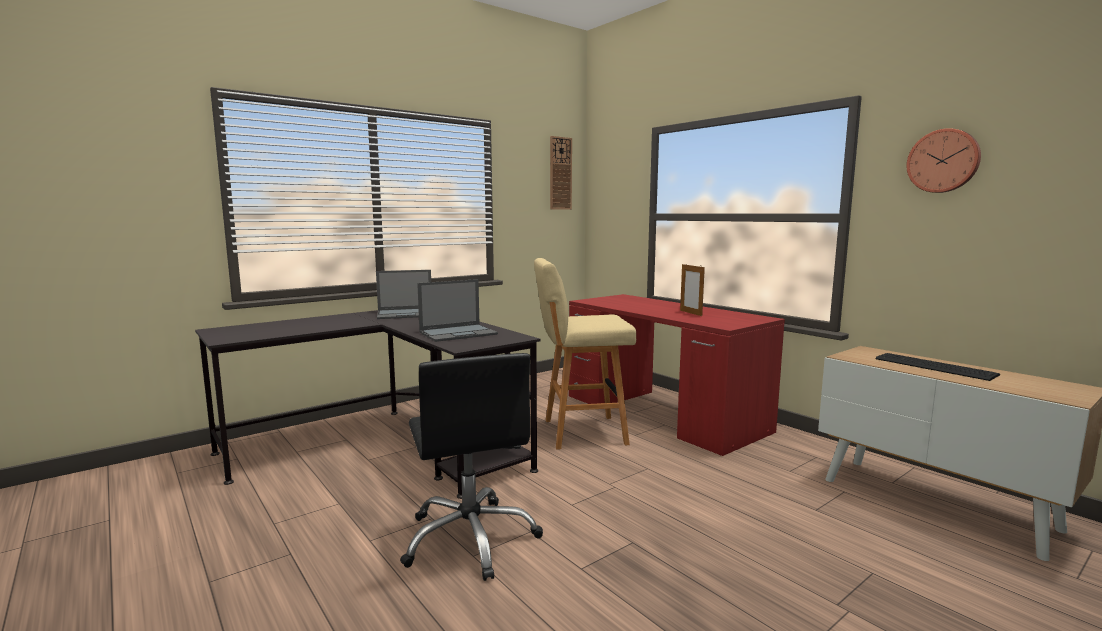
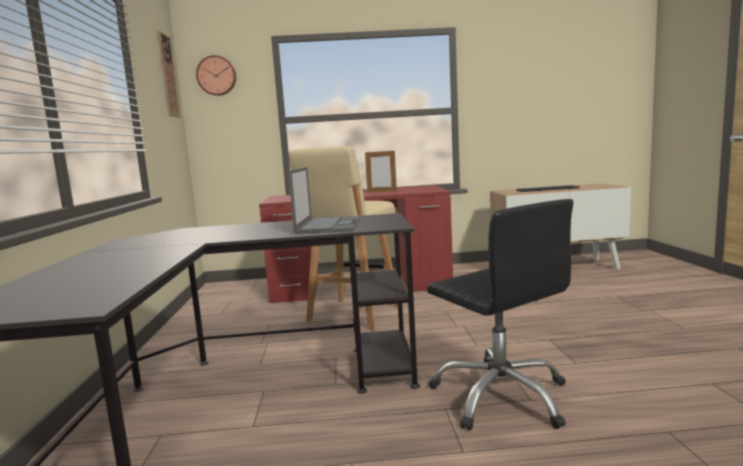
camera: 55 degrees left, 0 degrees up
(406, 314) = (172, 235): laptop -> none
(471, 538) = (501, 396): black office chair -> black office chair turned 45 degrees clockwise
(943, 161) = (507, 72): wall clock -> wall clock (216, 76)

